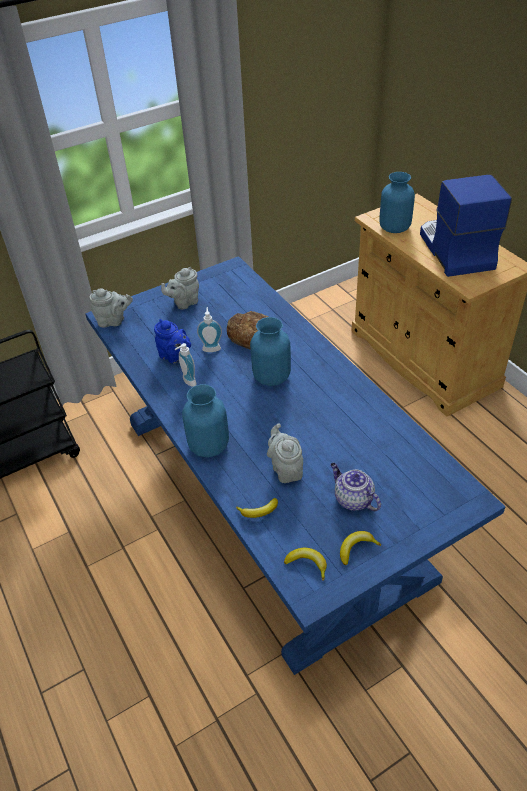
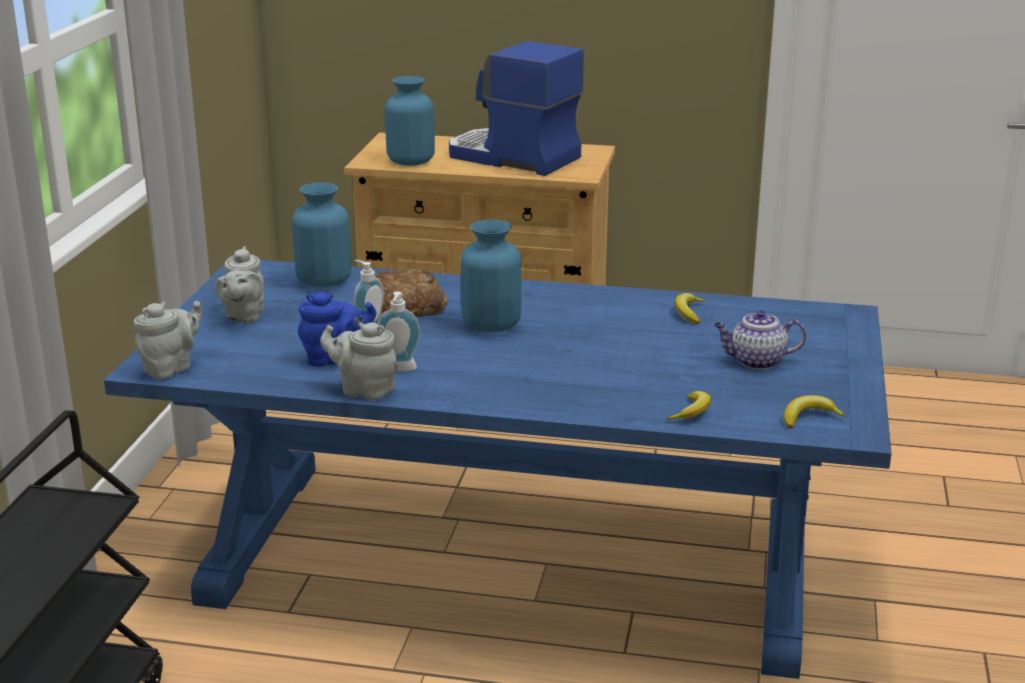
camera: 50 degrees left, 20 degrees down
(208, 445) = (536, 399): blue vase -> blue vase (324, 281)
(286, 469) = (654, 375): grey teapot -> grey teapot (364, 390)
(356, 548) = (826, 387): banana -> banana (689, 313)

